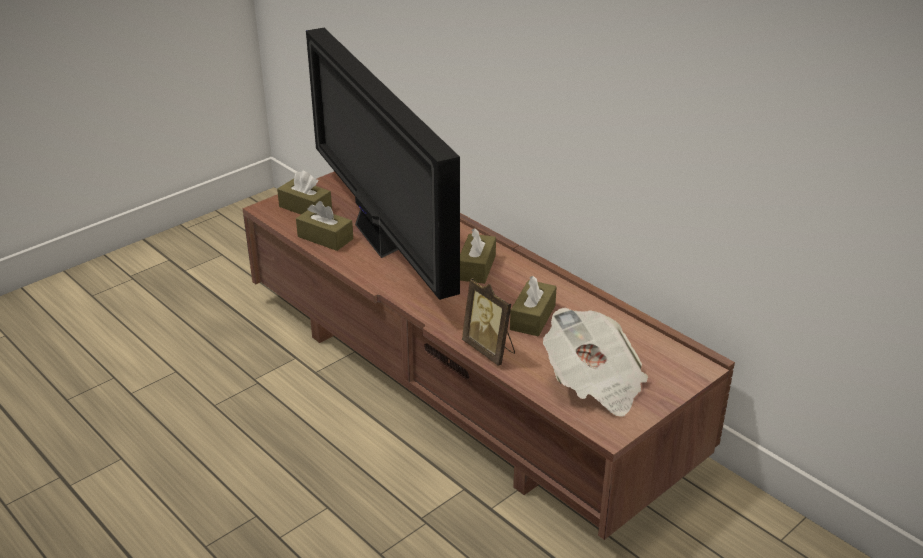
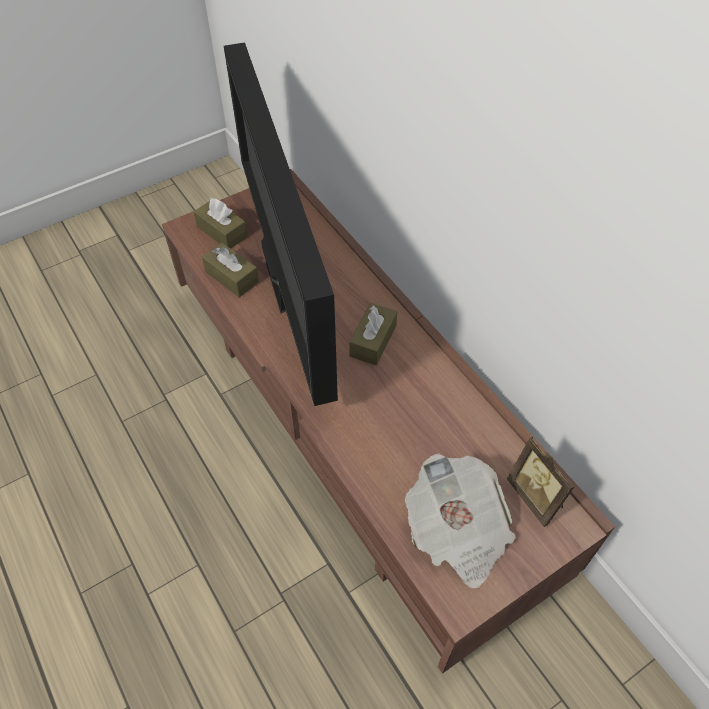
camera: 10 degrees right, 20 degrees up
(490, 350) = (360, 464): picture frame -> picture frame (536, 497)
(532, 317) = (414, 423): brown tissue box -> none

